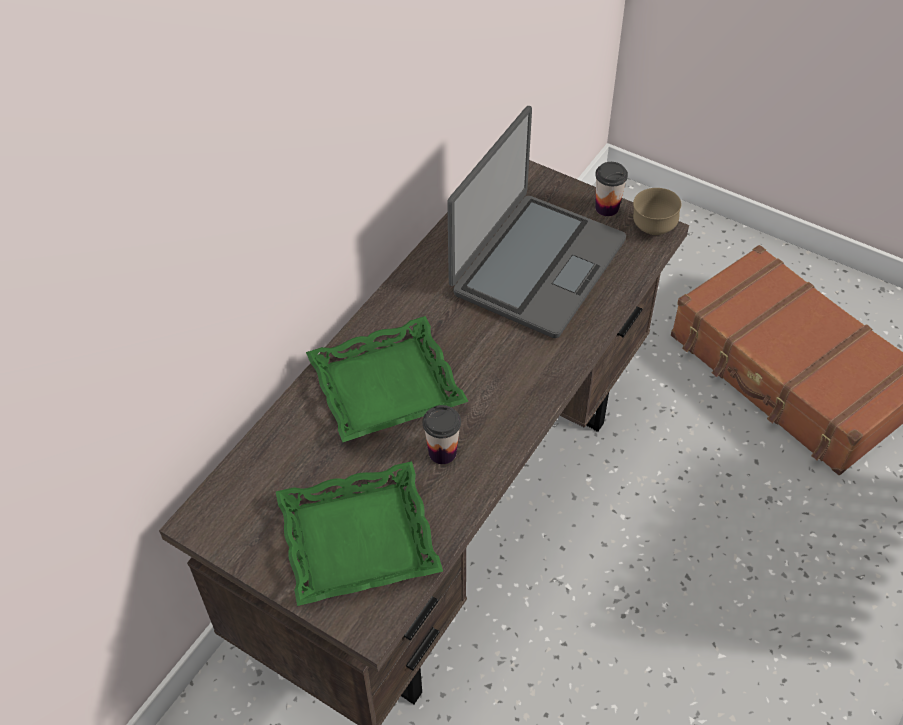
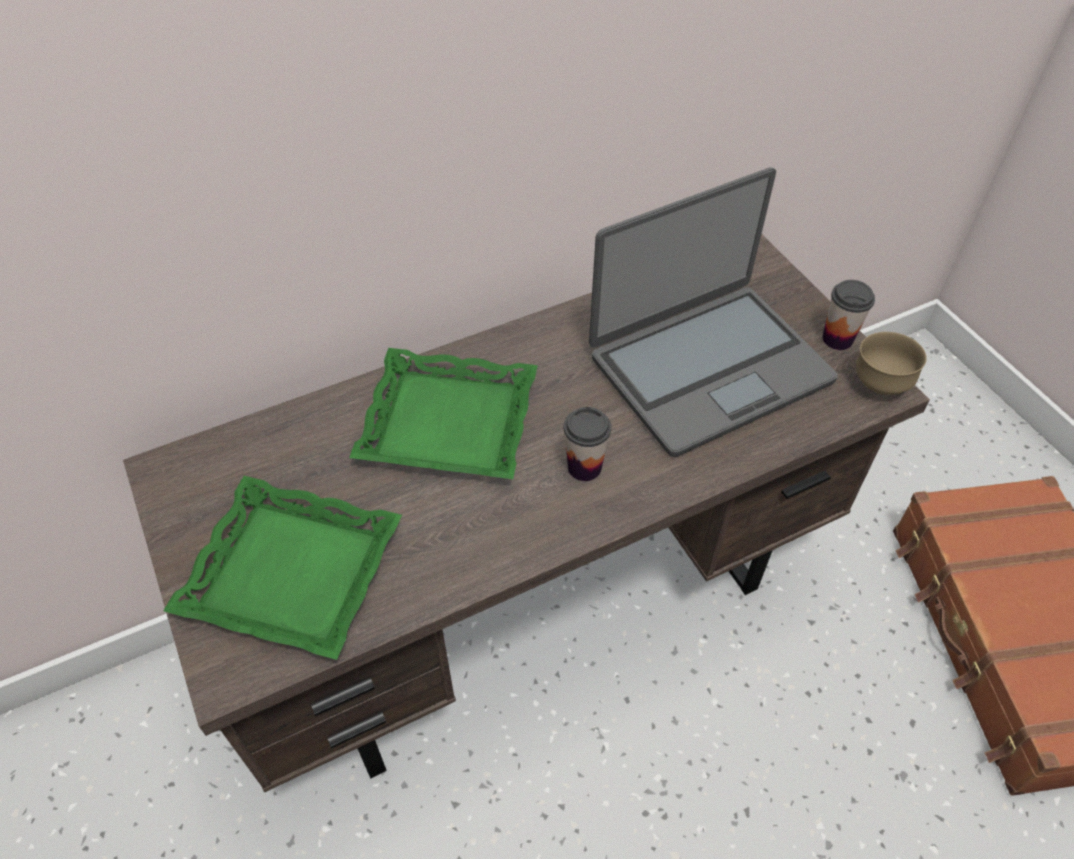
camera: 30 degrees right, 0 degrees up
(442, 452) = (451, 523): cup -> cup (584, 467)

